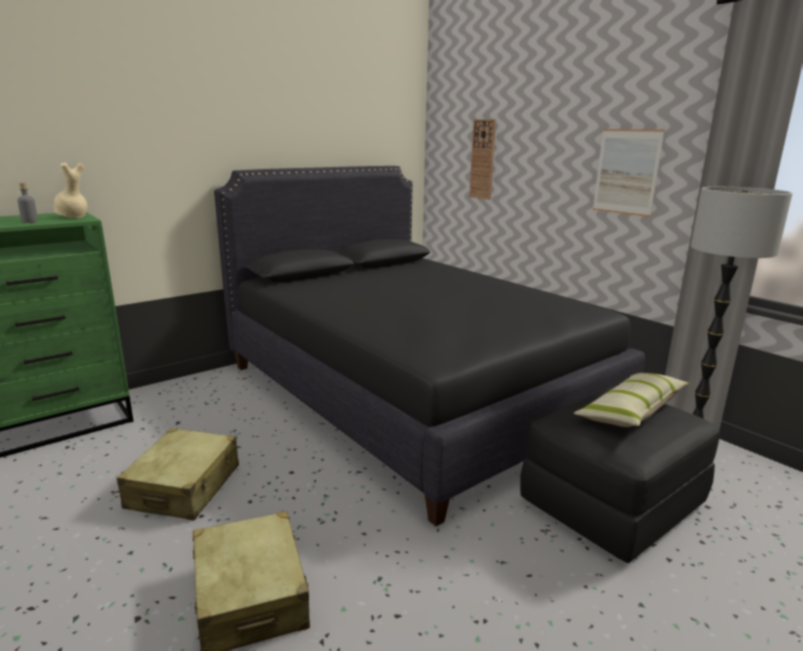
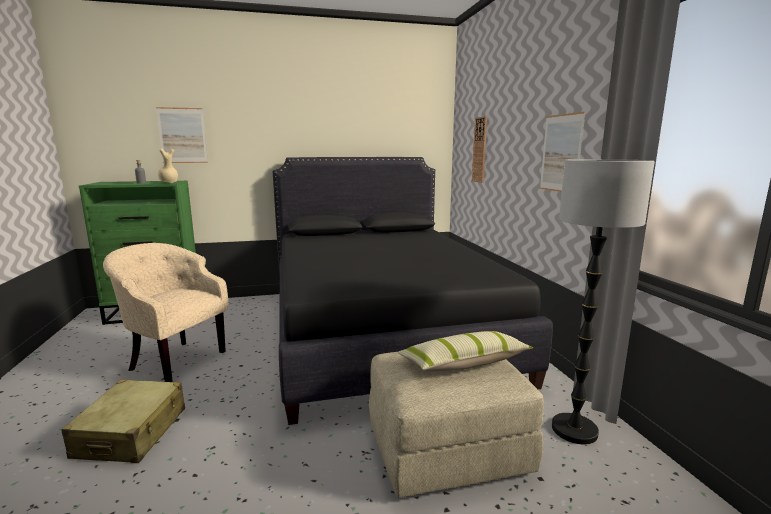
camera: 25 degrees right, 5 degrees down
(69, 138) = (182, 135): none -> picture
(184, 487) = (174, 360): beige suitcase -> beige armchair
(611, 502) = (448, 448): black ottoman -> beige ottoman

